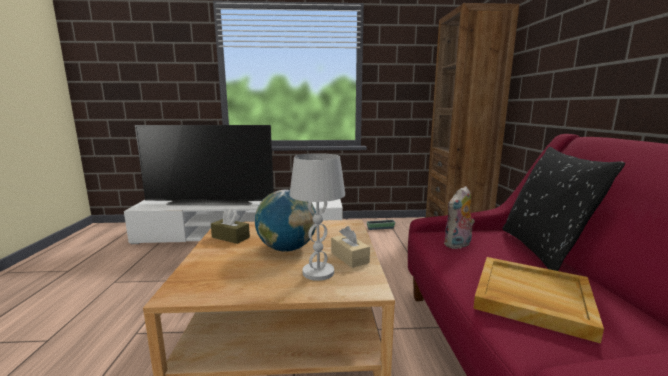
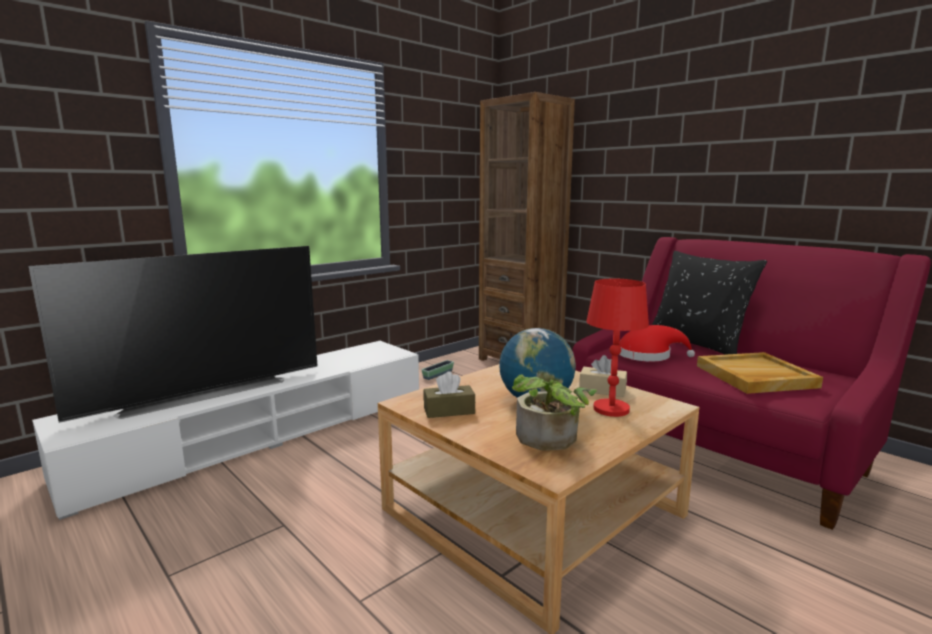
camera: 40 degrees left, 0 degrees up
(226, 275) = (549, 440): none -> potted plant
(318, 272) = (611, 409): white table lamp -> red table lamp
(458, 245) = (648, 355): plush toy -> red hat

